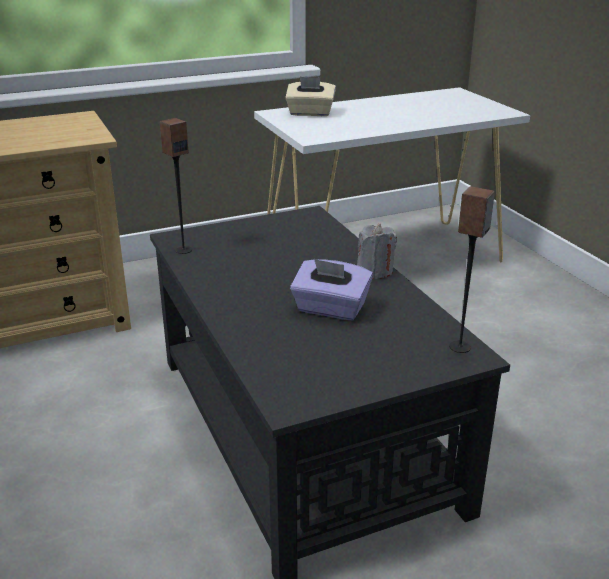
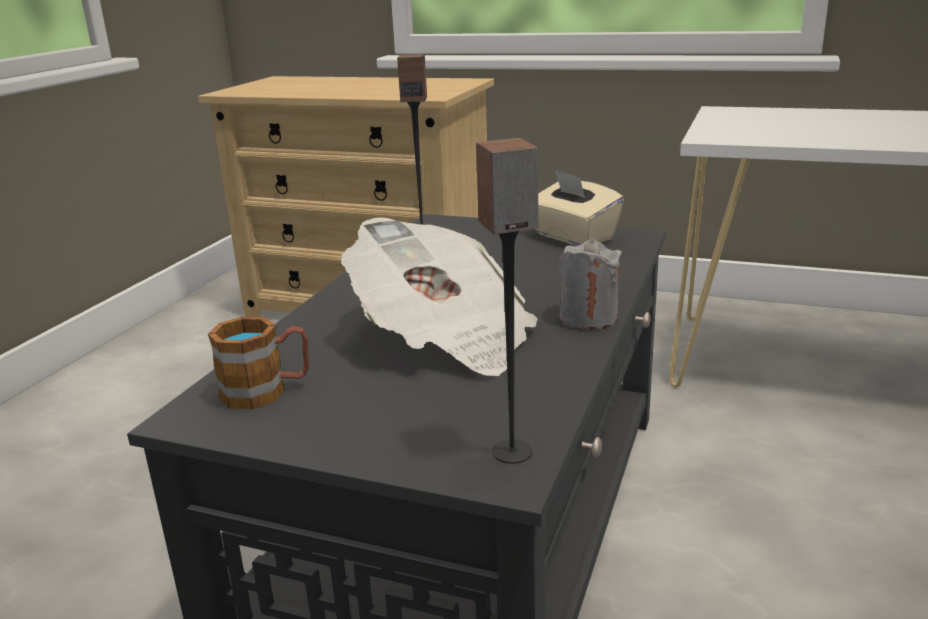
camera: 45 degrees right, 5 degrees down
(299, 374) = (267, 391): none -> mug
(310, 113) = (772, 115): beige tissue box -> beige tissue box (572, 237)
(330, 309) = (445, 339): purple tissue box -> newspaper

